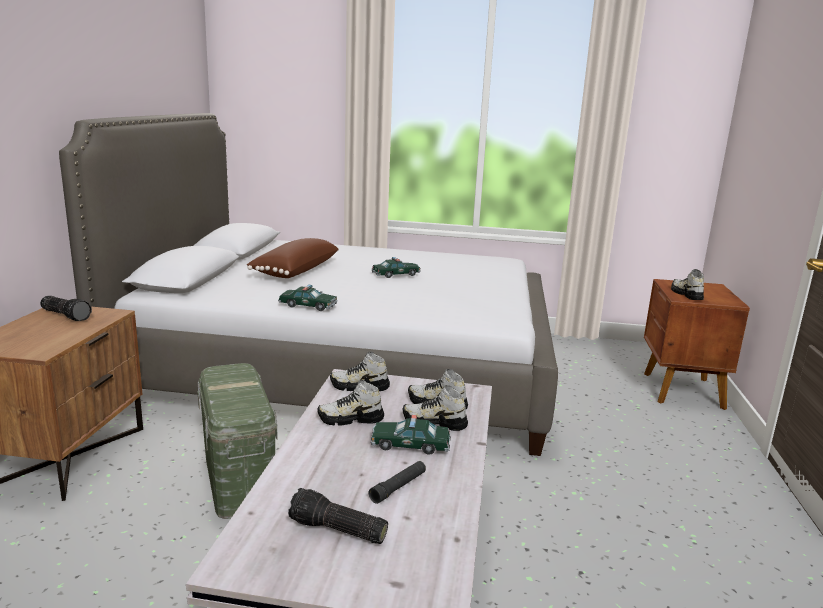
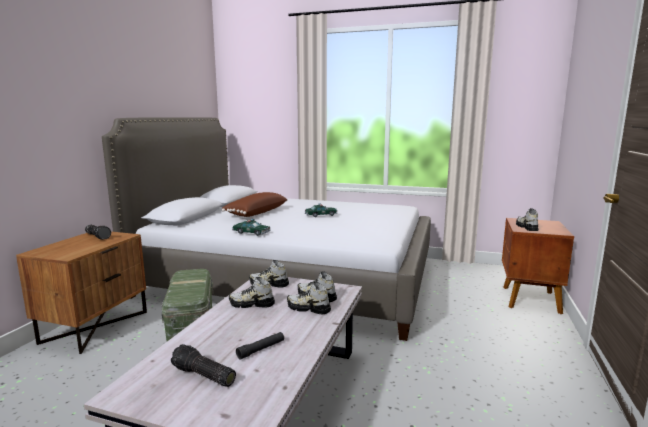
camera: 10 degrees right, 5 degrees down
(410, 445) = (284, 322): toy car -> none

